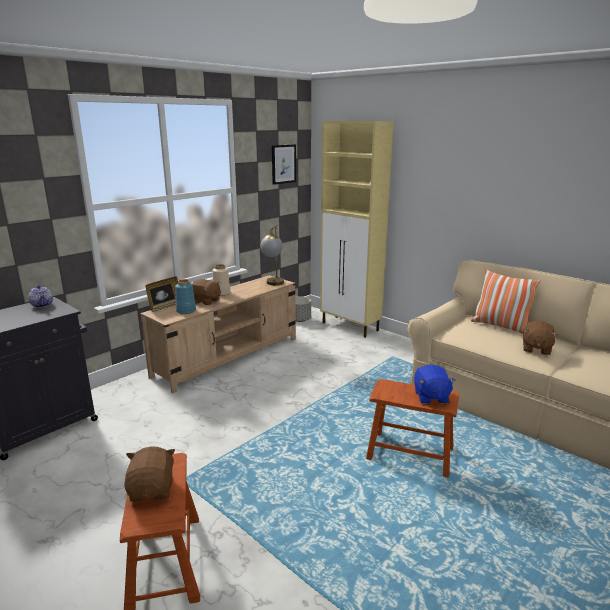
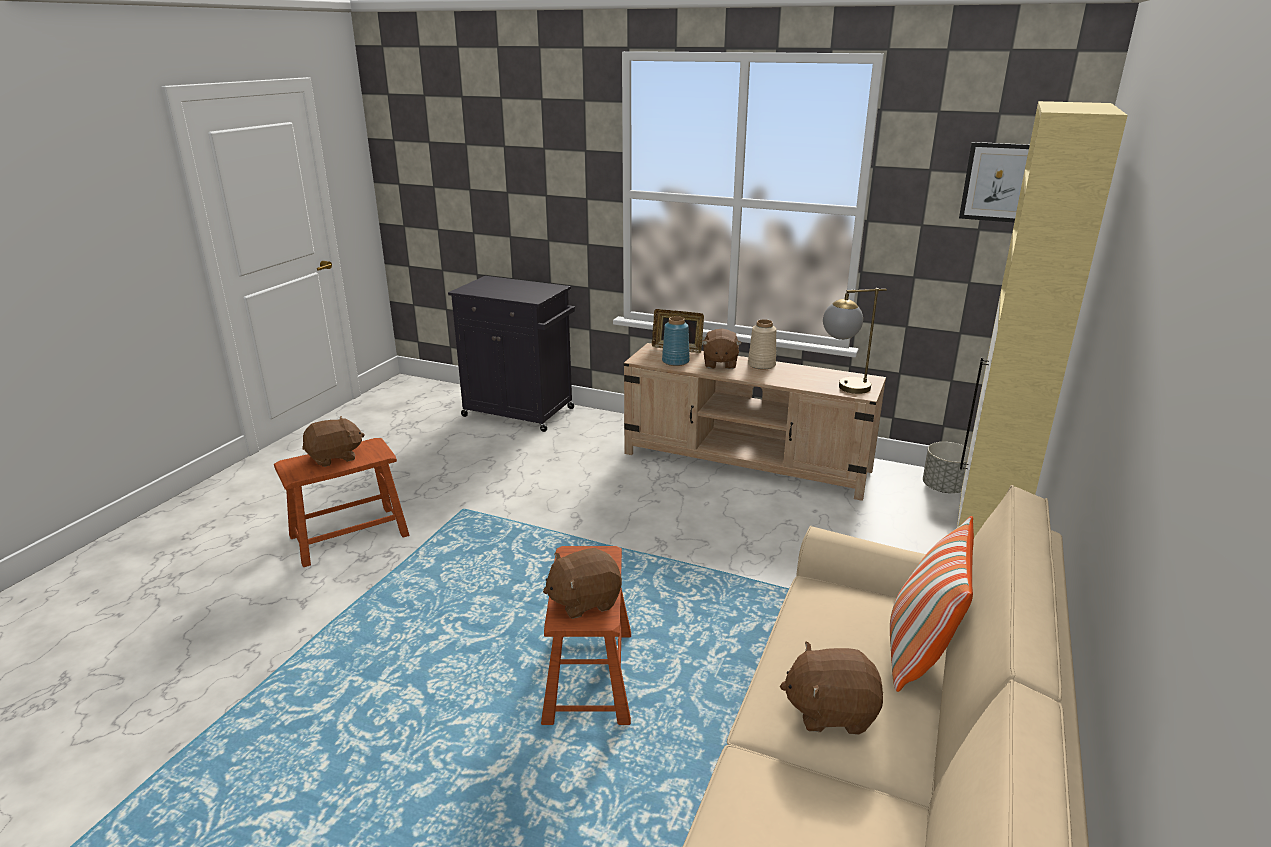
camera: 70 degrees right, 5 degrees up
(43, 305) = (543, 288): teapot -> none
(430, 397) = (584, 601): blue plush toy -> brown plush toy

